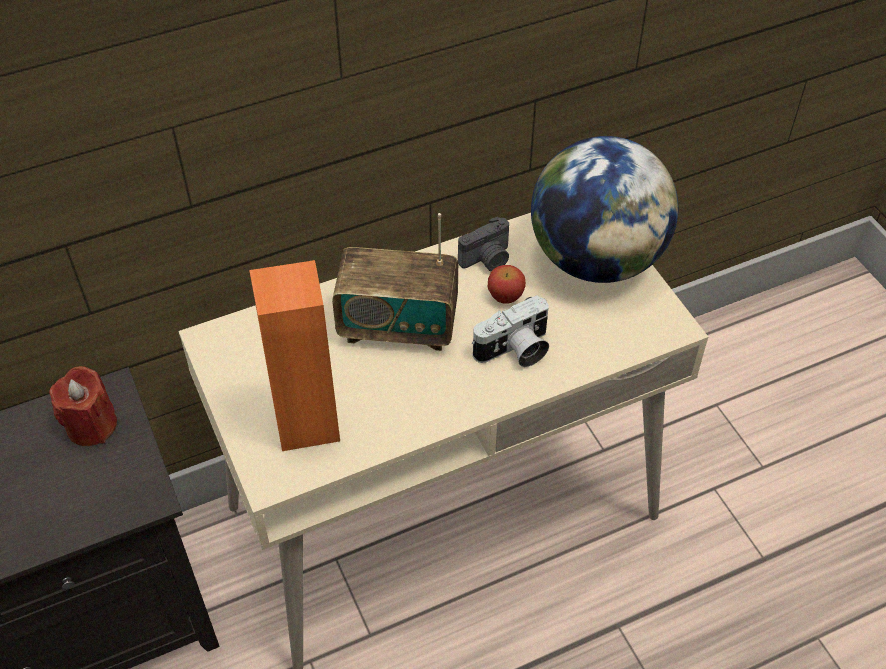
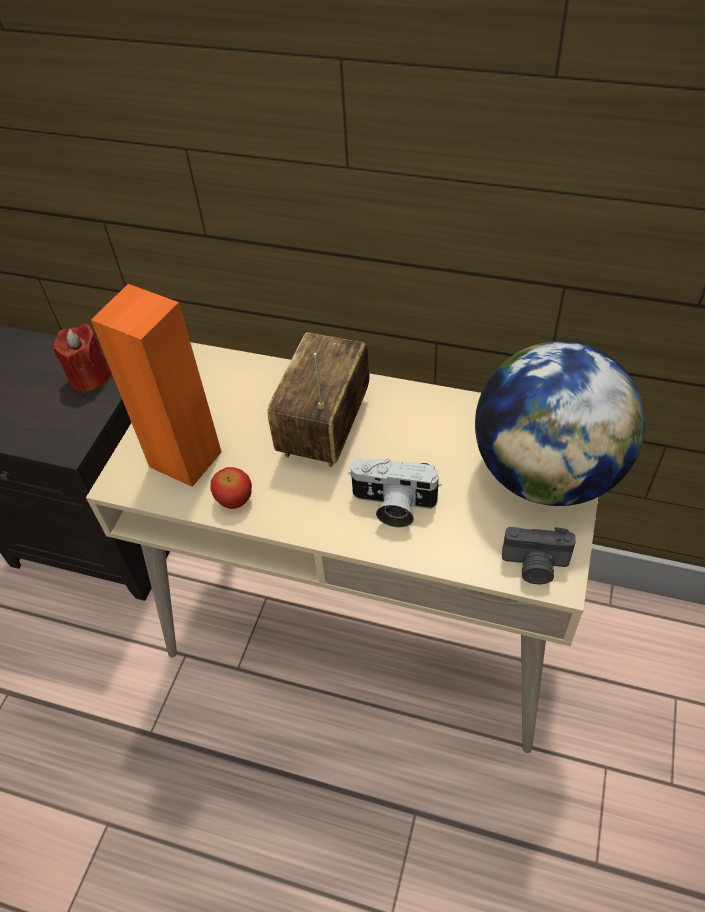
camera: 45 degrees right, 0 degrees up
(398, 326) = (325, 428): radio -> radio turned 60 degrees clockwise
(487, 260) = (450, 418): camera -> camera (535, 566)
(505, 296) = (433, 457): apple -> apple (234, 500)

